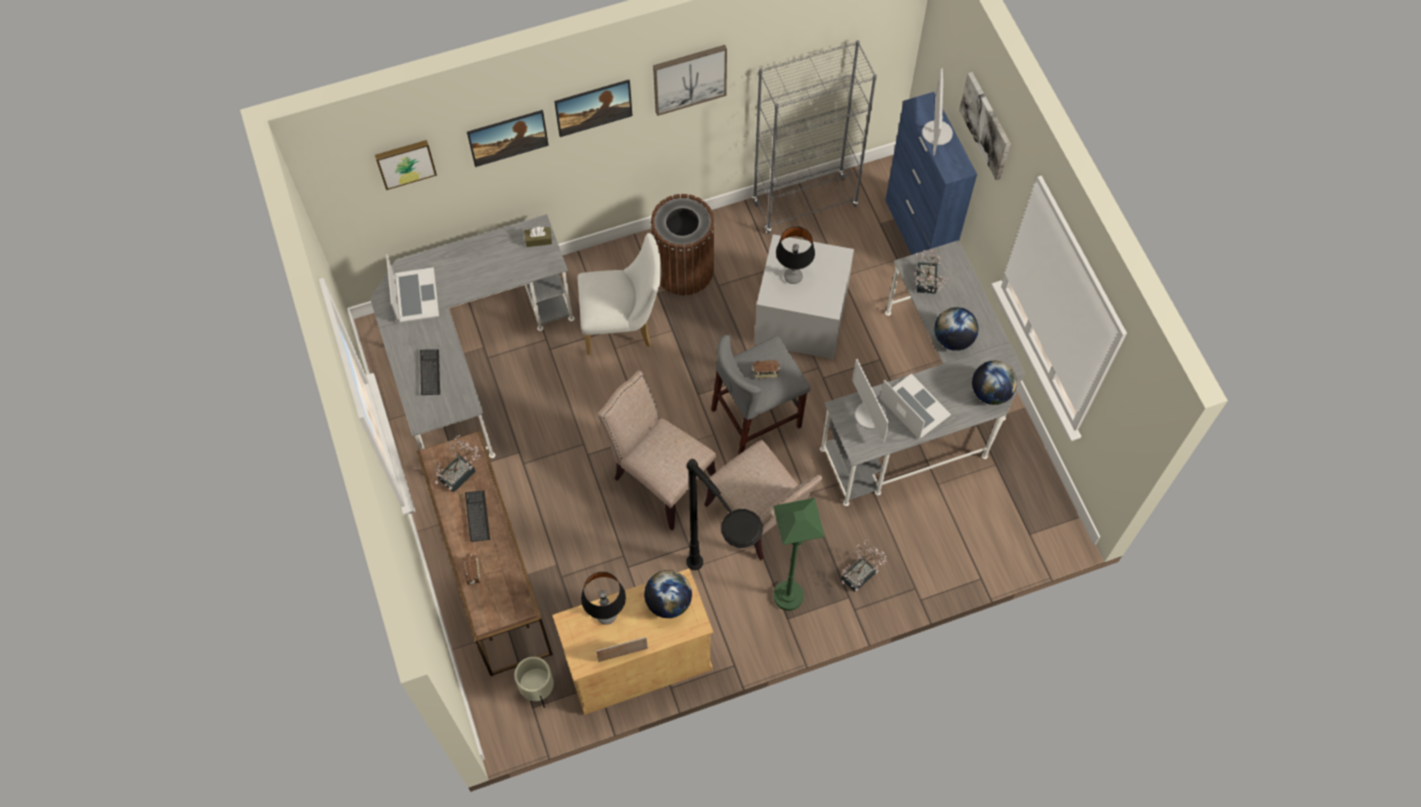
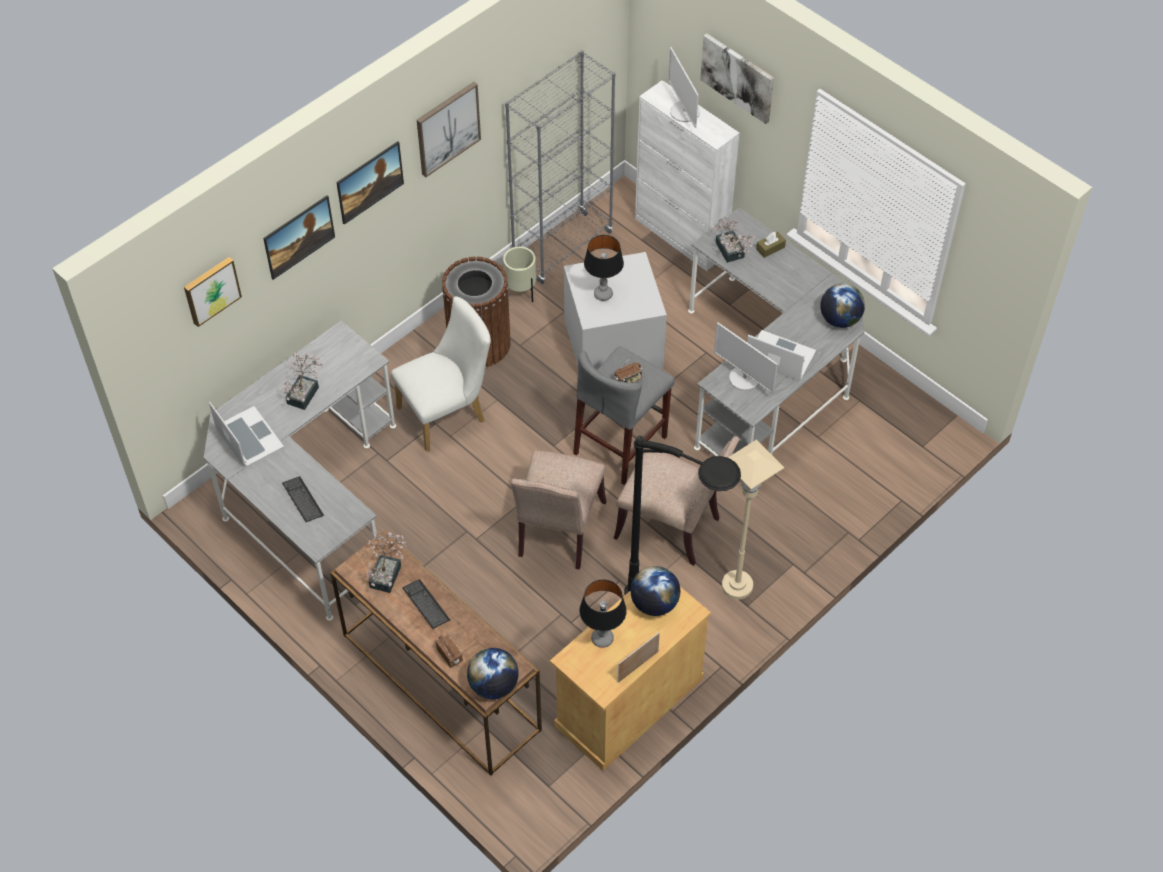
camera: 25 degrees left, 10 degrees down
(538, 240) = (346, 345): brown tissue box -> brown tissue box (770, 248)
(538, 690) = (545, 768): beige planter -> beige planter (520, 293)
(660, 478) = (558, 532): beige chair -> beige chair turned 90 degrees counterclockwise
(788, 596) = (737, 586): green floor lamp -> beige floor lamp
(861, 574) = (793, 539): potted plant -> potted plant (305, 392)
(918, 235) = (681, 237): blue cabinet -> white cabinet
(953, 339) = (781, 289): globe -> globe (493, 685)

